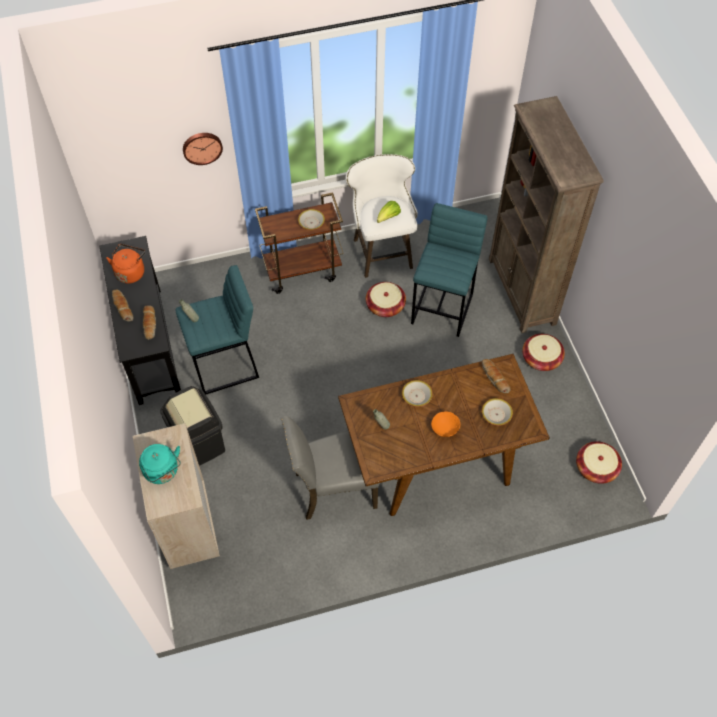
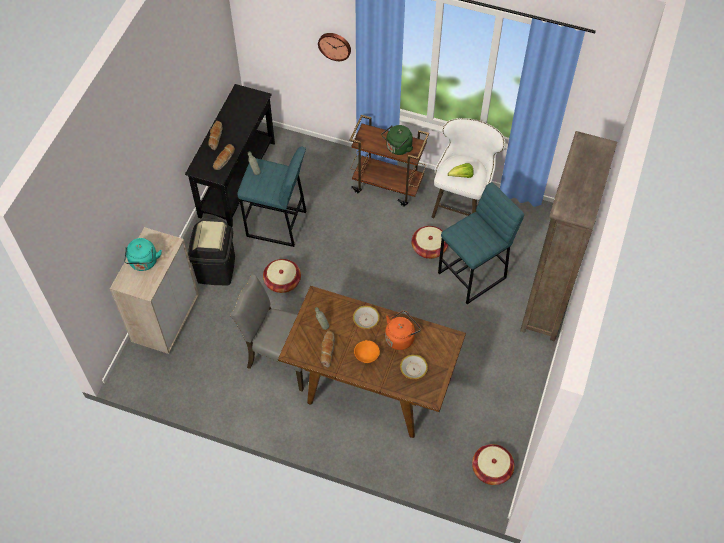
camera: 35 degrees right, 0 degrees up
(131, 272) = (241, 114): orange kettle -> orange kettle (401, 337)
(311, 223) = (397, 148): bowl -> green kettle
(494, 378) = (435, 342): bread -> bread (327, 350)
(541, 358) = (519, 360): basket -> basket (282, 281)

